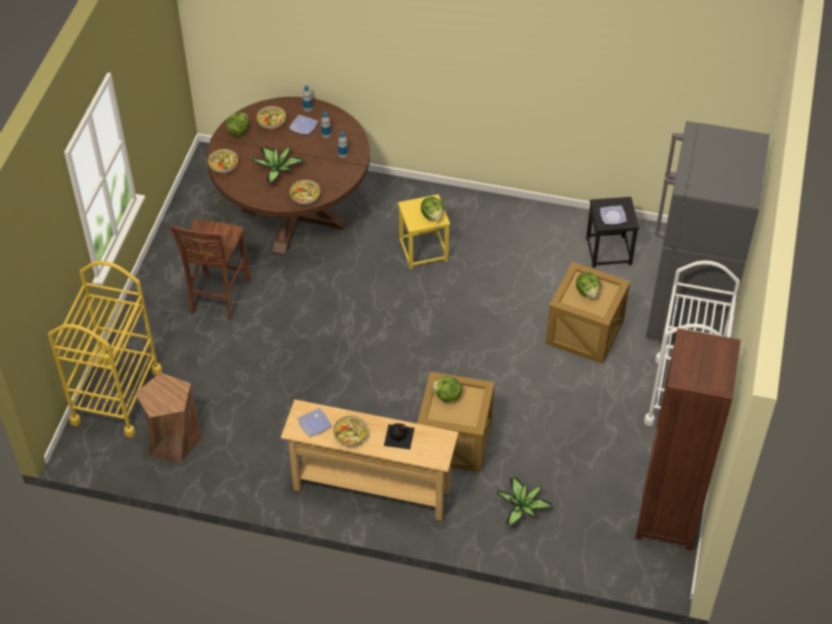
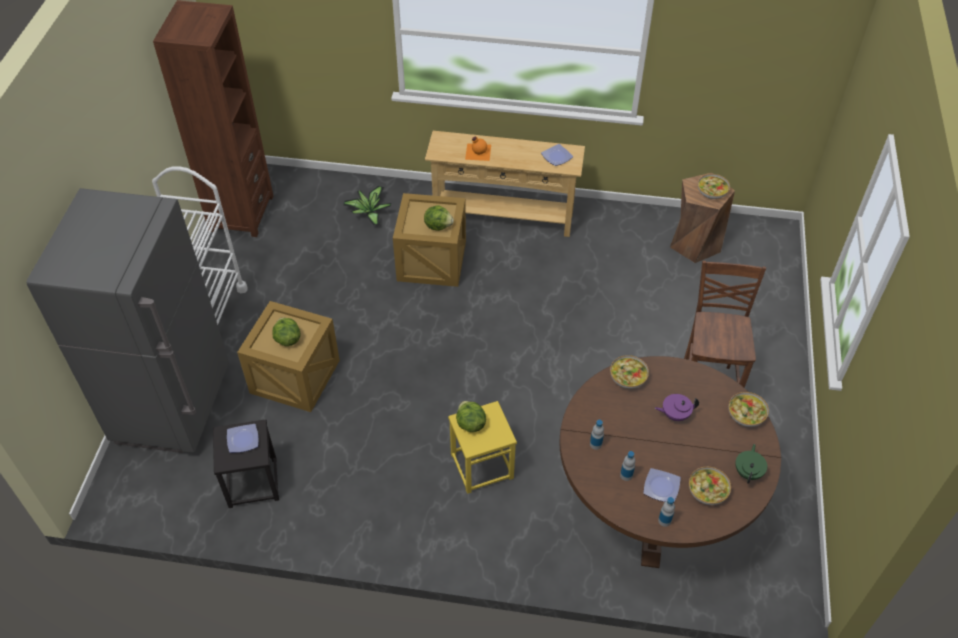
camera: 175 degrees right, 0 degrees up
(116, 396) = (766, 278): yellow cart -> none
(238, 131) = (748, 472): lettuce -> green teapot
(277, 169) = (675, 414): potted plant -> purple teapot
(350, 435) = (522, 150): bowl -> bowl (712, 192)
(399, 437) = (477, 151): black bottle -> orange bottle

